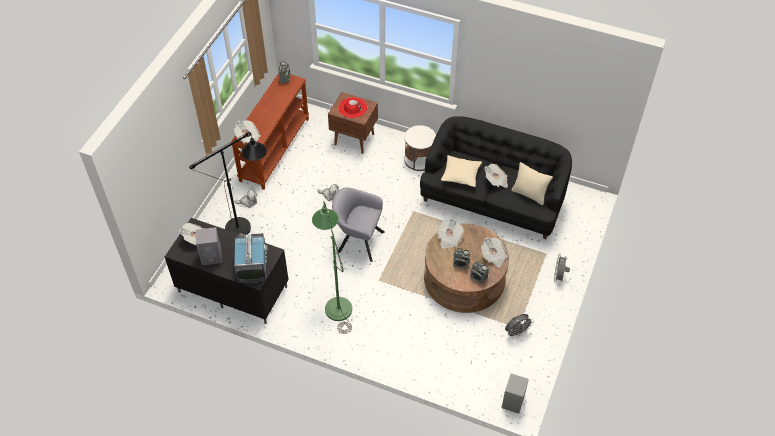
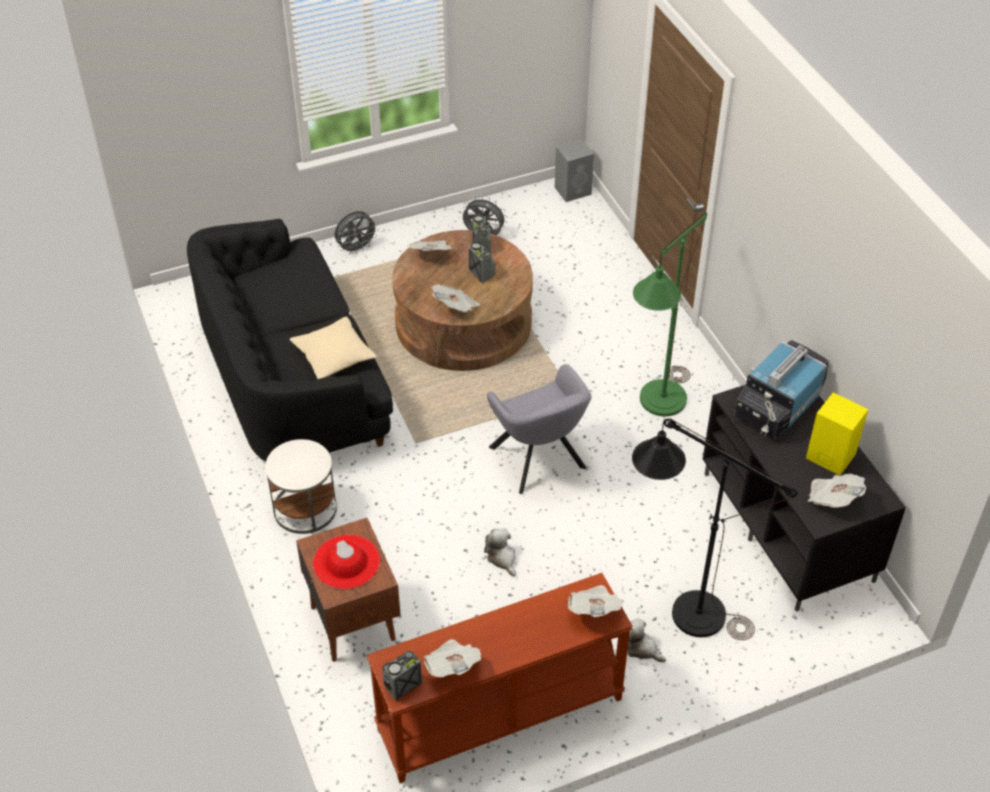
camera: 135 degrees left, 5 degrees down
(212, 256) = (829, 455): grey speaker -> yellow speaker
(496, 181) = (303, 315): newspaper -> newspaper (452, 666)
(529, 194) = (290, 273): beige pillow -> none

